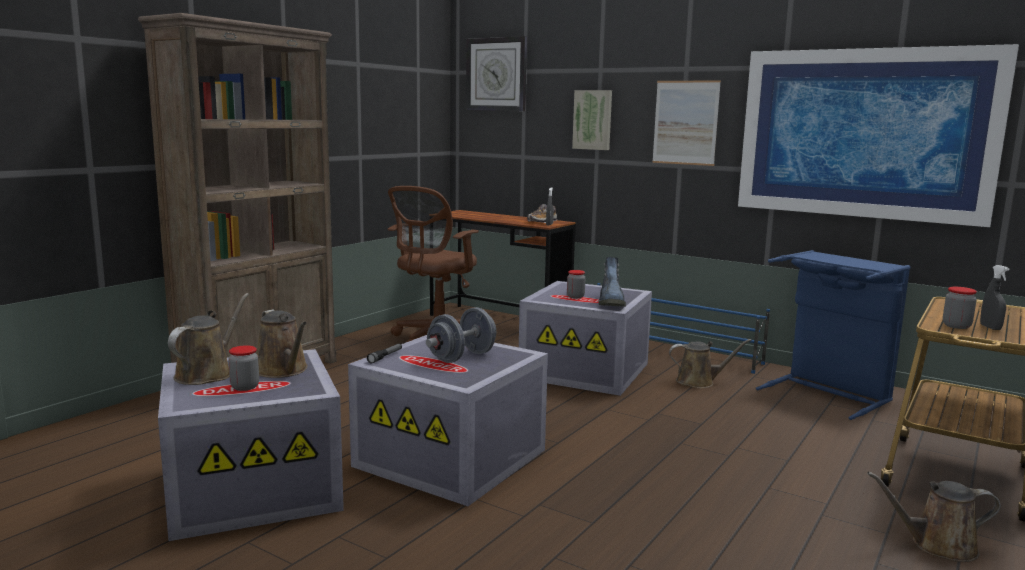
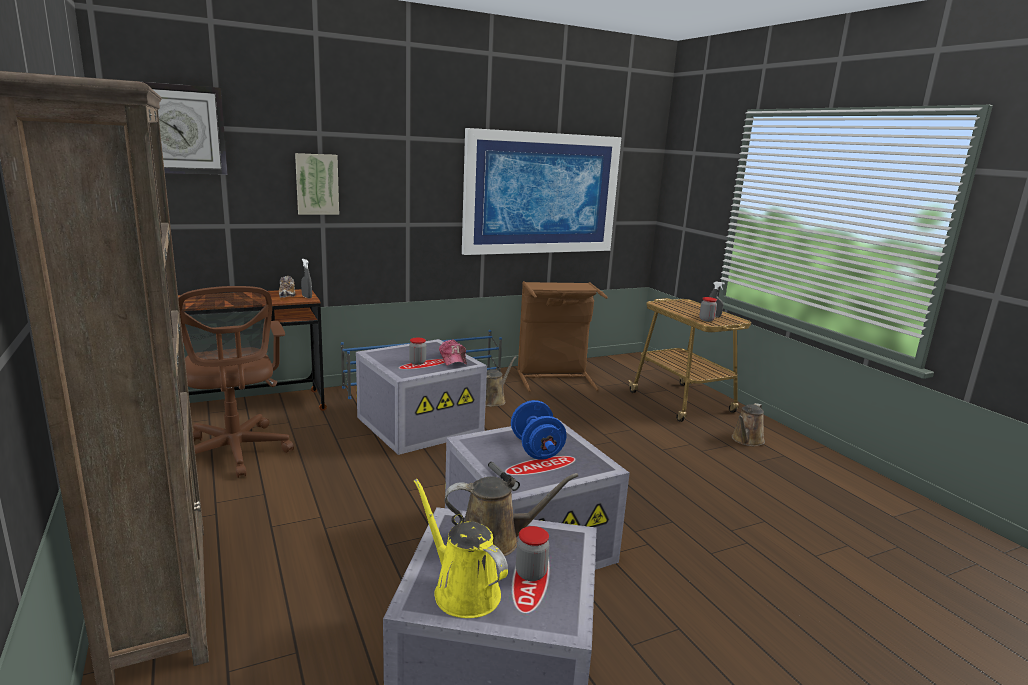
camera: 60 degrees left, 5 degrees up
(207, 374) = (462, 590): brown watering can -> yellow watering can
(462, 357) = (536, 449): grey dumbbell -> blue dumbbell
(611, 303) = (453, 359): boot -> cap
(685, 122) = (412, 186): picture -> none
(829, 393) = (554, 378): blue laundry basket -> brown laundry basket

